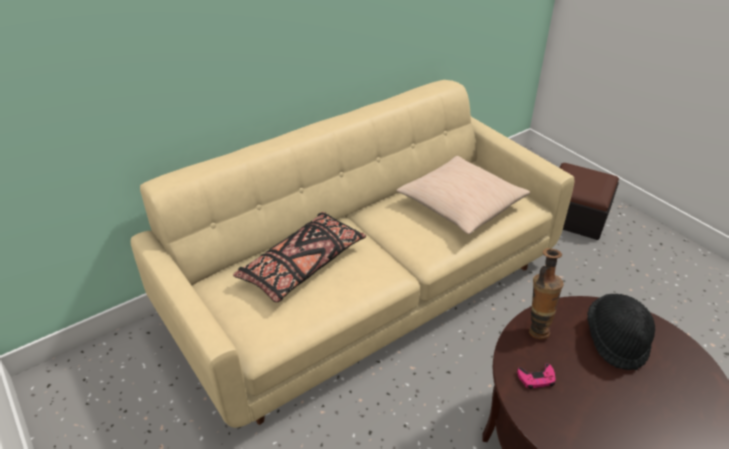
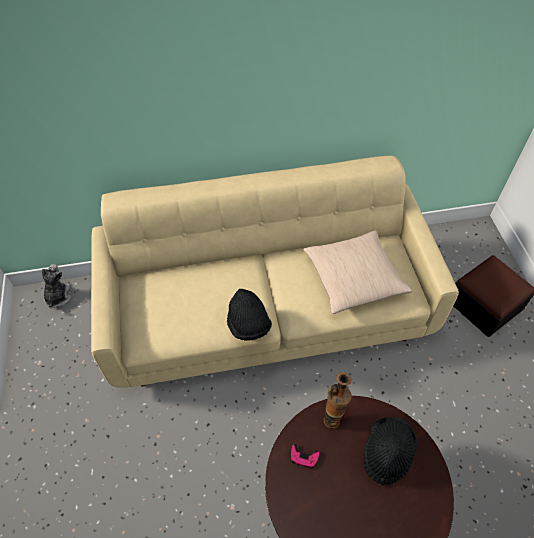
camera: 25 degrees right, 15 degrees up
(85, 366) = (58, 296): none -> plush toy
(302, 265) = (201, 290): black pillow -> none
(380, 280) = (248, 324): none -> black hat

